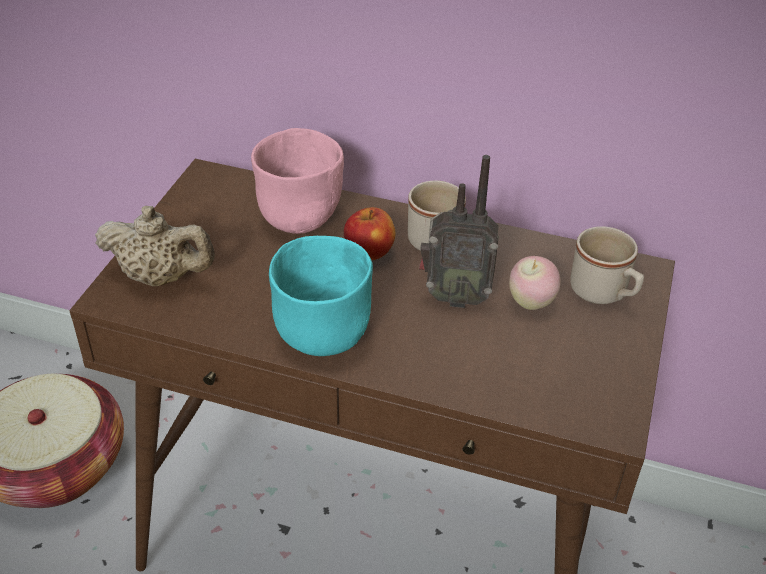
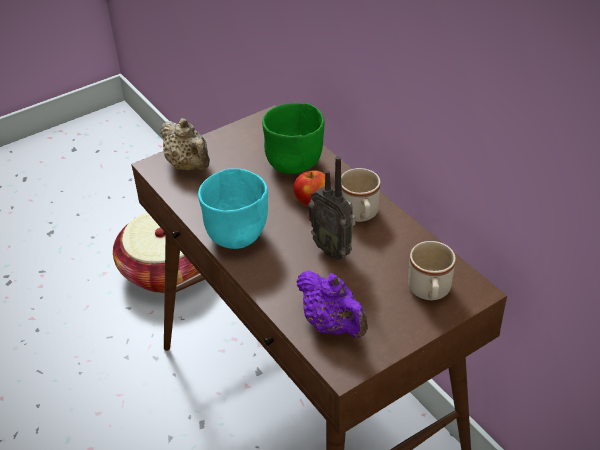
camera: 40 degrees right, 0 degrees up
(301, 217) = (296, 164): pink bowl -> green bowl
(531, 302) = (376, 275): apple -> none
(549, 382) = (333, 325): none -> purple teapot

